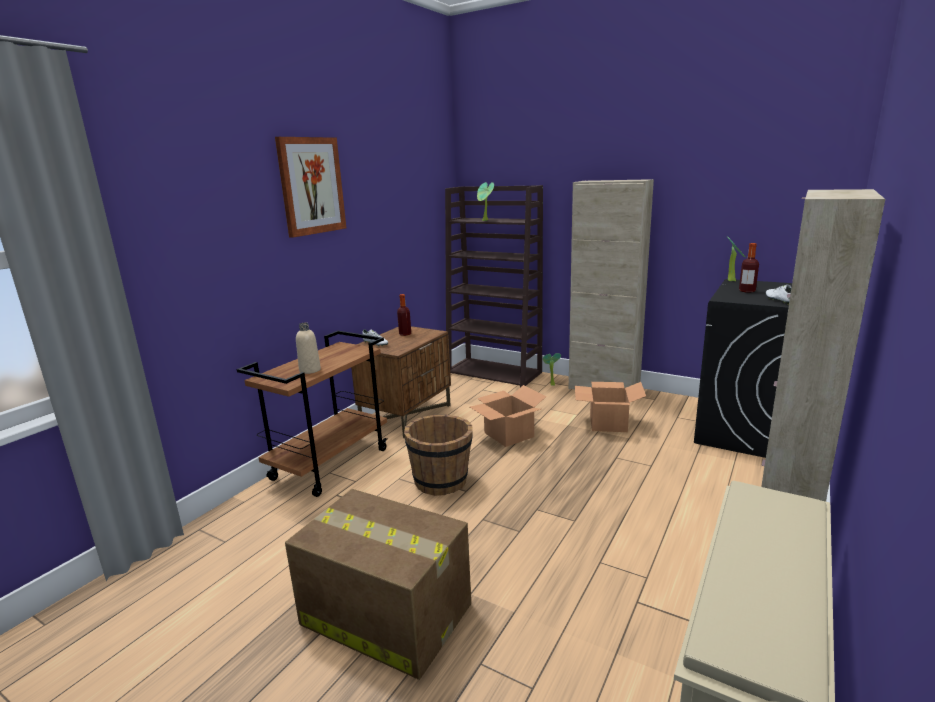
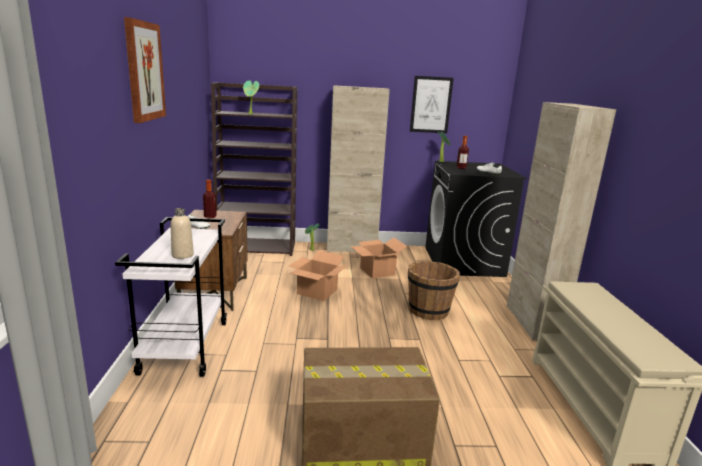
camera: 35 degrees left, 0 degrees up
(330, 463) = (184, 346): brown cart -> white cart
(441, 481) = (301, 336): brown bucket -> brown bucket (429, 311)
(721, 198) = (431, 105): none -> picture

